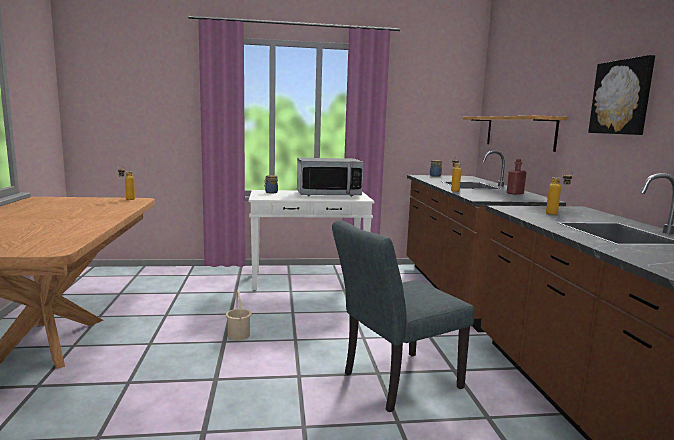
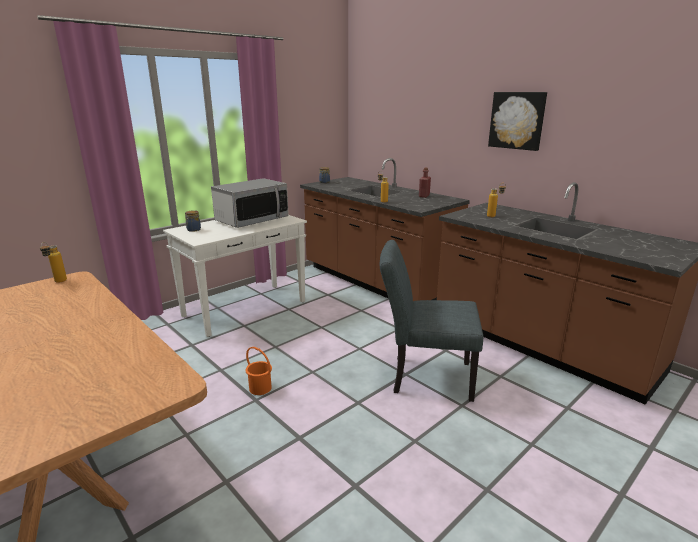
camera: 35 degrees left, 10 degrees up
(239, 335) = (260, 388): beige bucket -> orange bucket
(394, 382) = (424, 376): grey chair -> grey chair turned 75 degrees clockwise
(518, 132) = (403, 140): shelf -> none

